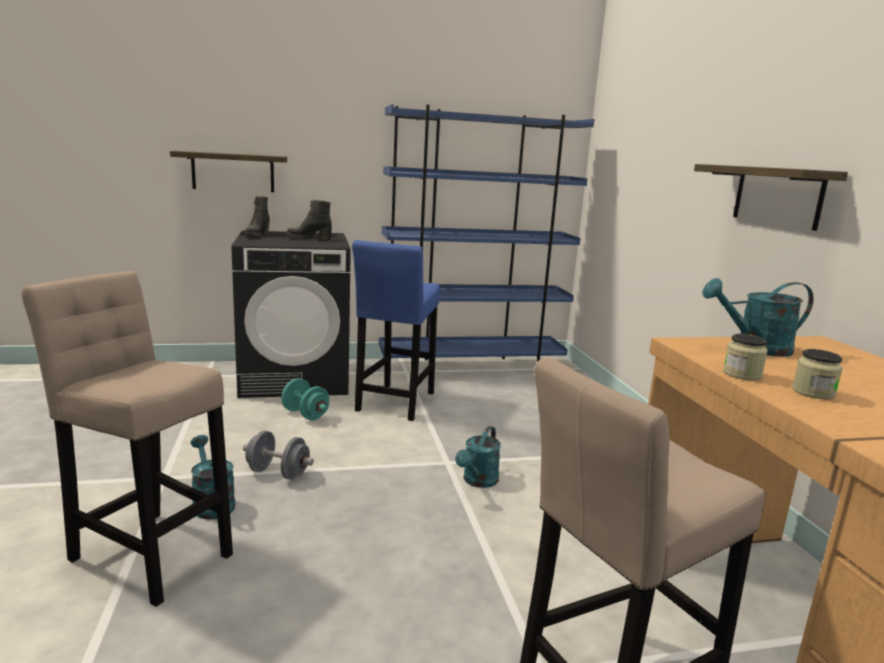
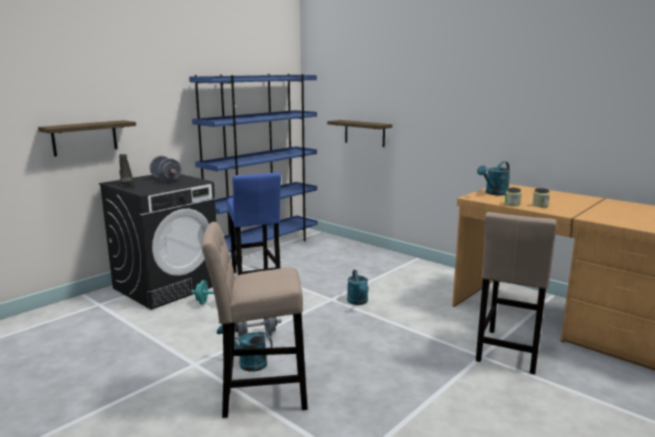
camera: 35 degrees left, 0 degrees up
(309, 238) = (166, 180): black boot -> grey dumbbell
(777, 196) = (459, 119): shelf -> shelf (364, 133)

